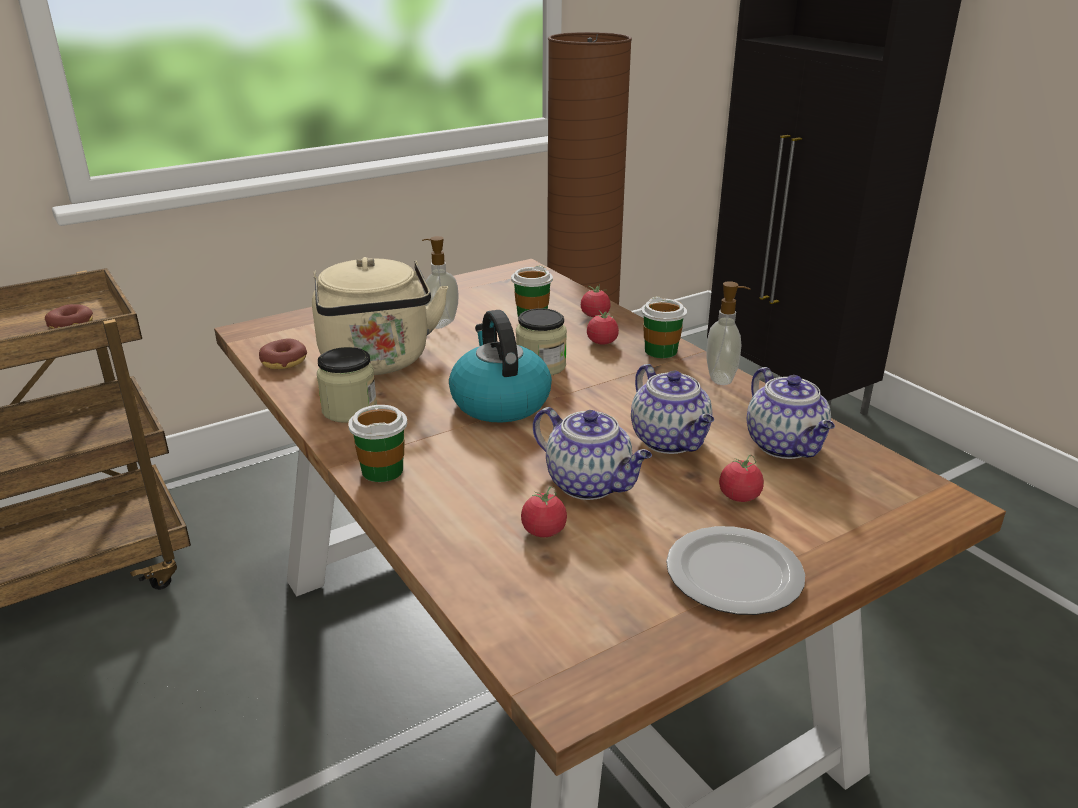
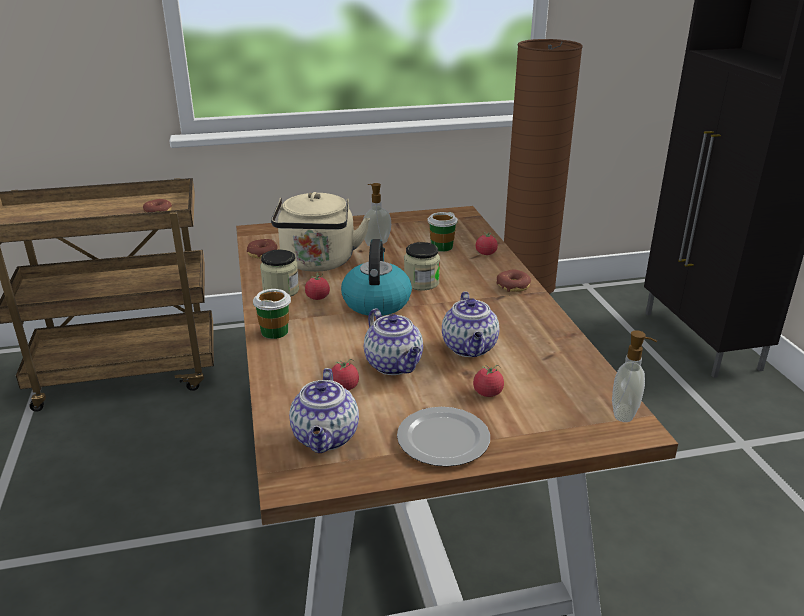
camera: 20 degrees right, 0 degrees up
(602, 342) = (476, 273): tomato -> tomato (317, 297)
(661, 351) = (513, 286): cup -> donut
(722, 378) = (542, 312): soap dispenser -> soap dispenser (625, 414)
(786, 446) = (549, 367): teapot -> teapot (326, 438)

